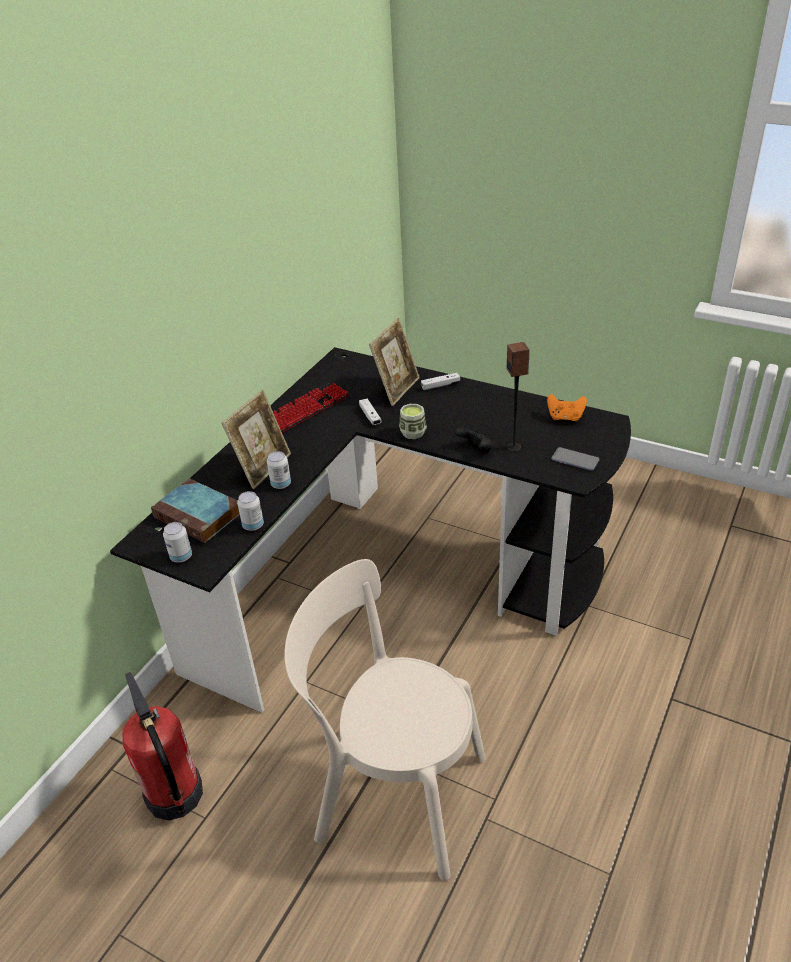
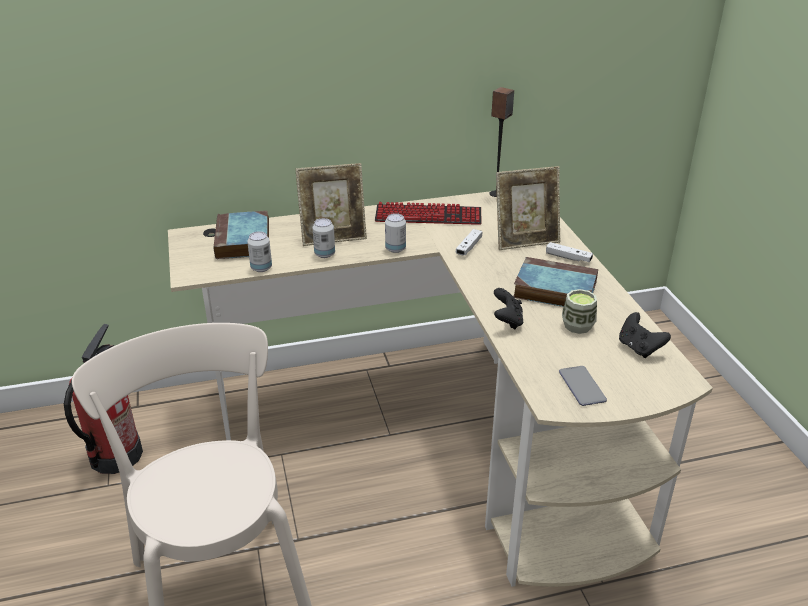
camera: 45 degrees right, 5 degrees down
(181, 557) = (191, 258): can -> can (395, 249)
(390, 577) = (444, 430): black desk -> beige desk
(413, 433) = (479, 278): cup -> cup (577, 326)
(466, 412) = (553, 289): none -> book
(514, 447) = (544, 340): speaker -> speaker (496, 194)
(565, 417) = (639, 348): orange game controller -> black game controller

